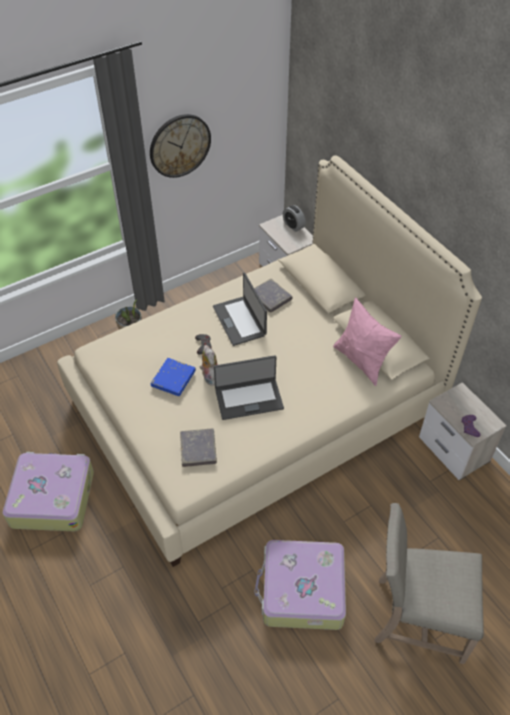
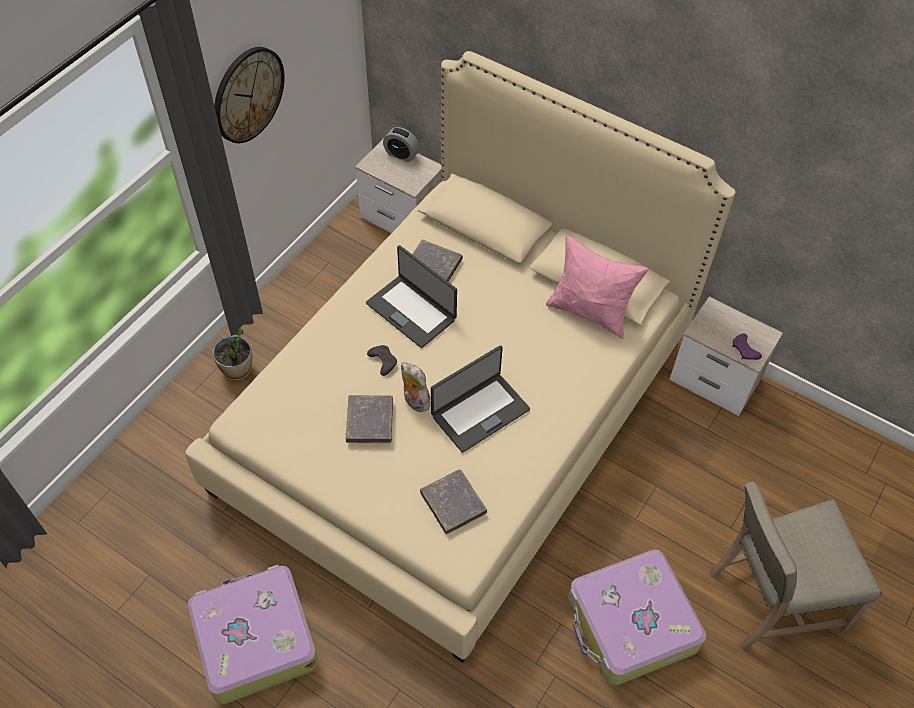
camera: 25 degrees left, 5 degrees up
(173, 379) = (370, 421): blue book -> grey book

